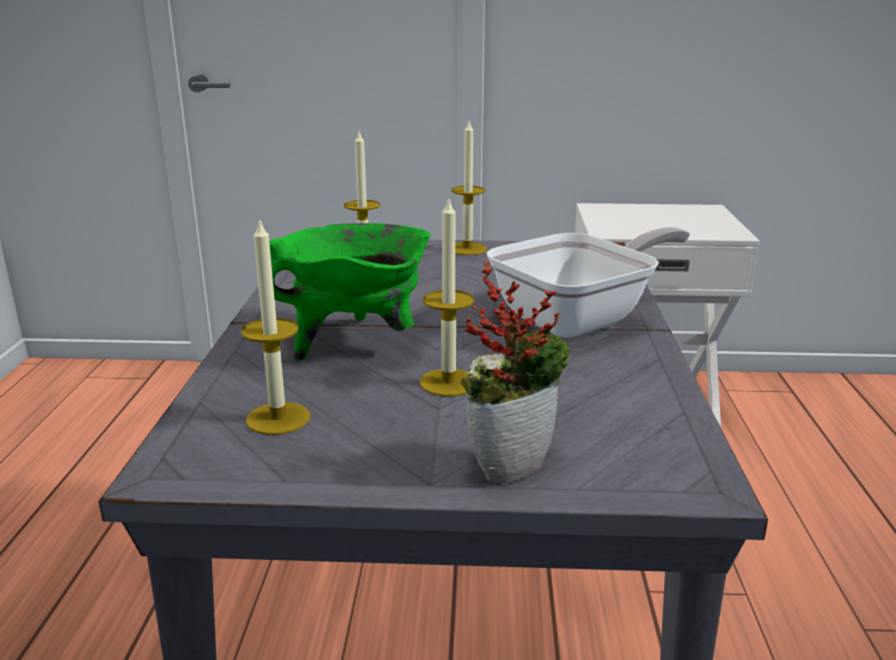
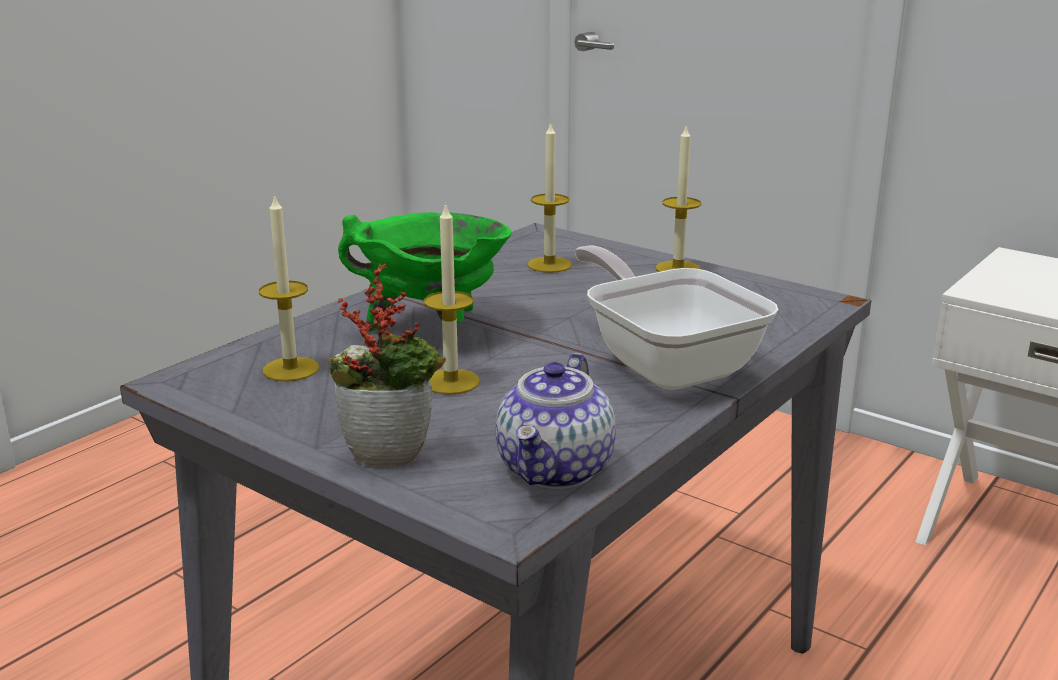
camera: 35 degrees right, 0 degrees up
(582, 318) = (666, 363): frying pan -> frying pan turned 120 degrees counterclockwise
(656, 426) = (556, 470): none -> teapot

